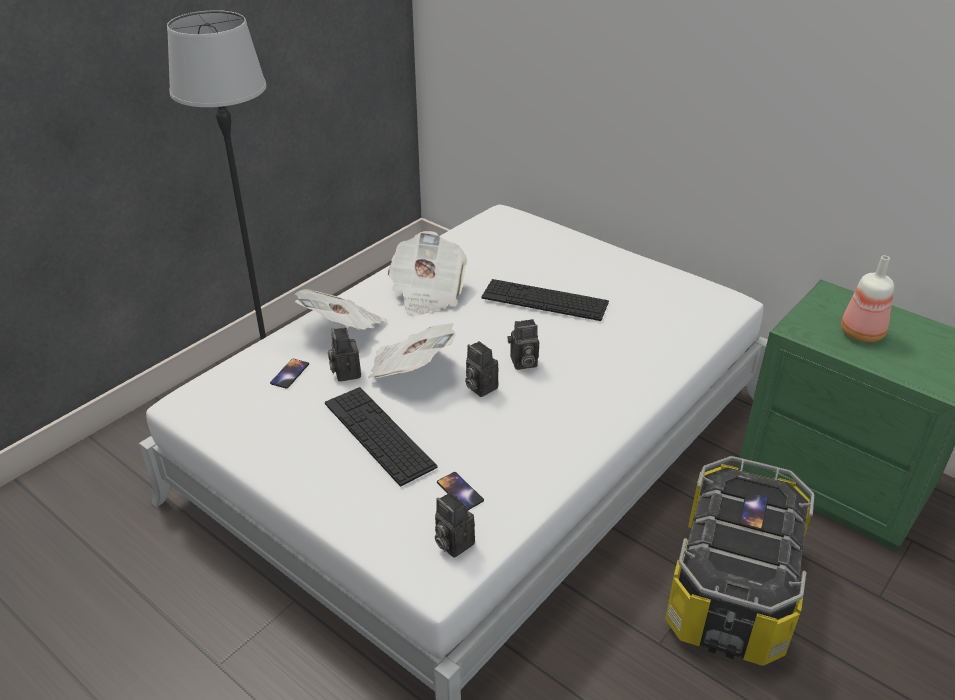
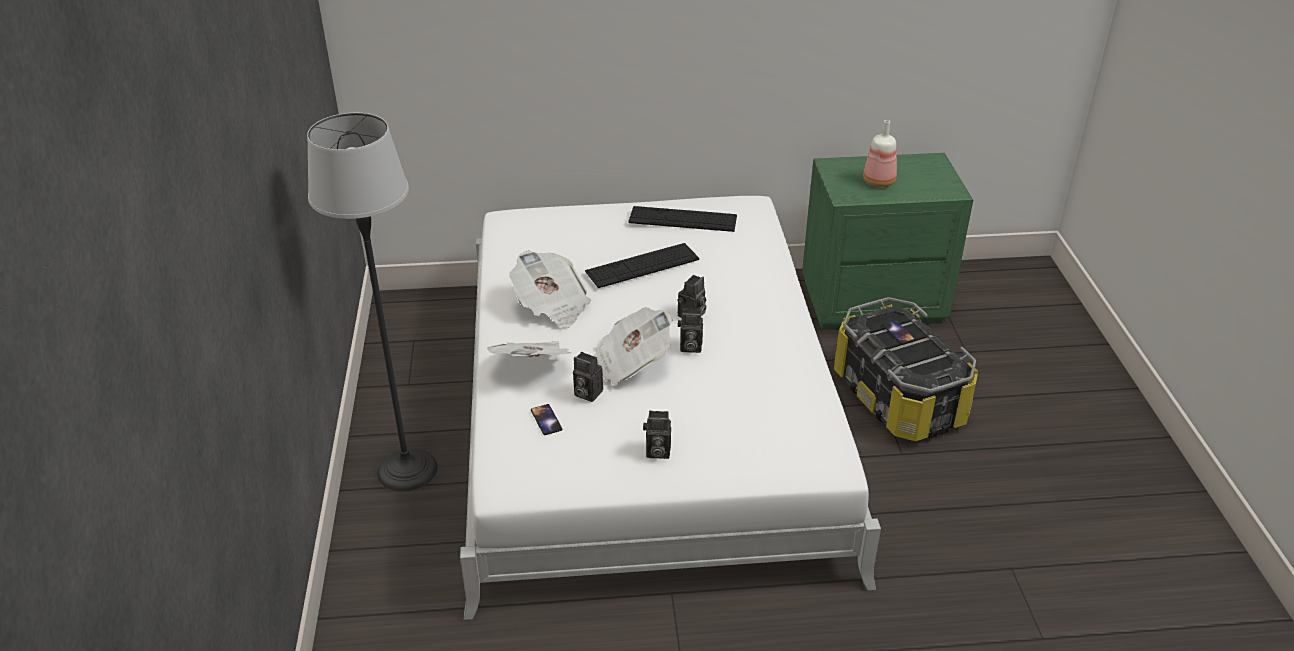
camera: 45 degrees left, 0 degrees up
(378, 434) = (675, 416): keyboard -> keyboard (683, 219)
(452, 543) = (815, 444): camera -> camera (656, 451)
(460, 491) = (775, 415): phone -> none

